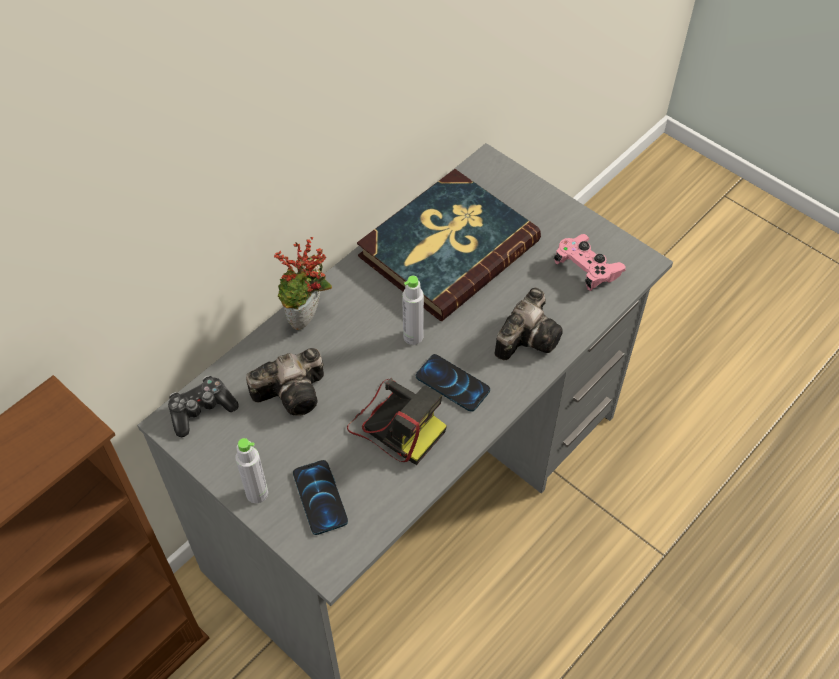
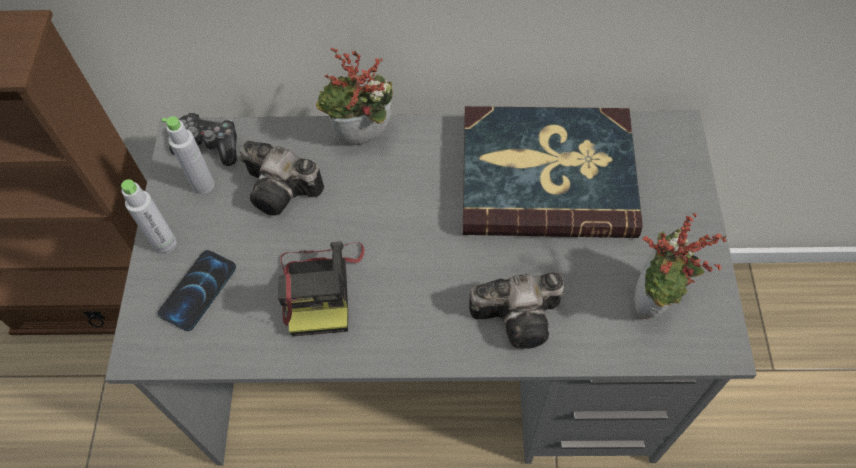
camera: 50 degrees right, 5 degrees up
(413, 336) = (424, 227): grey bottle -> grey bottle (203, 185)
(452, 384) = (405, 296): phone -> none
(586, 269) = (653, 304): pink game controller -> potted plant

